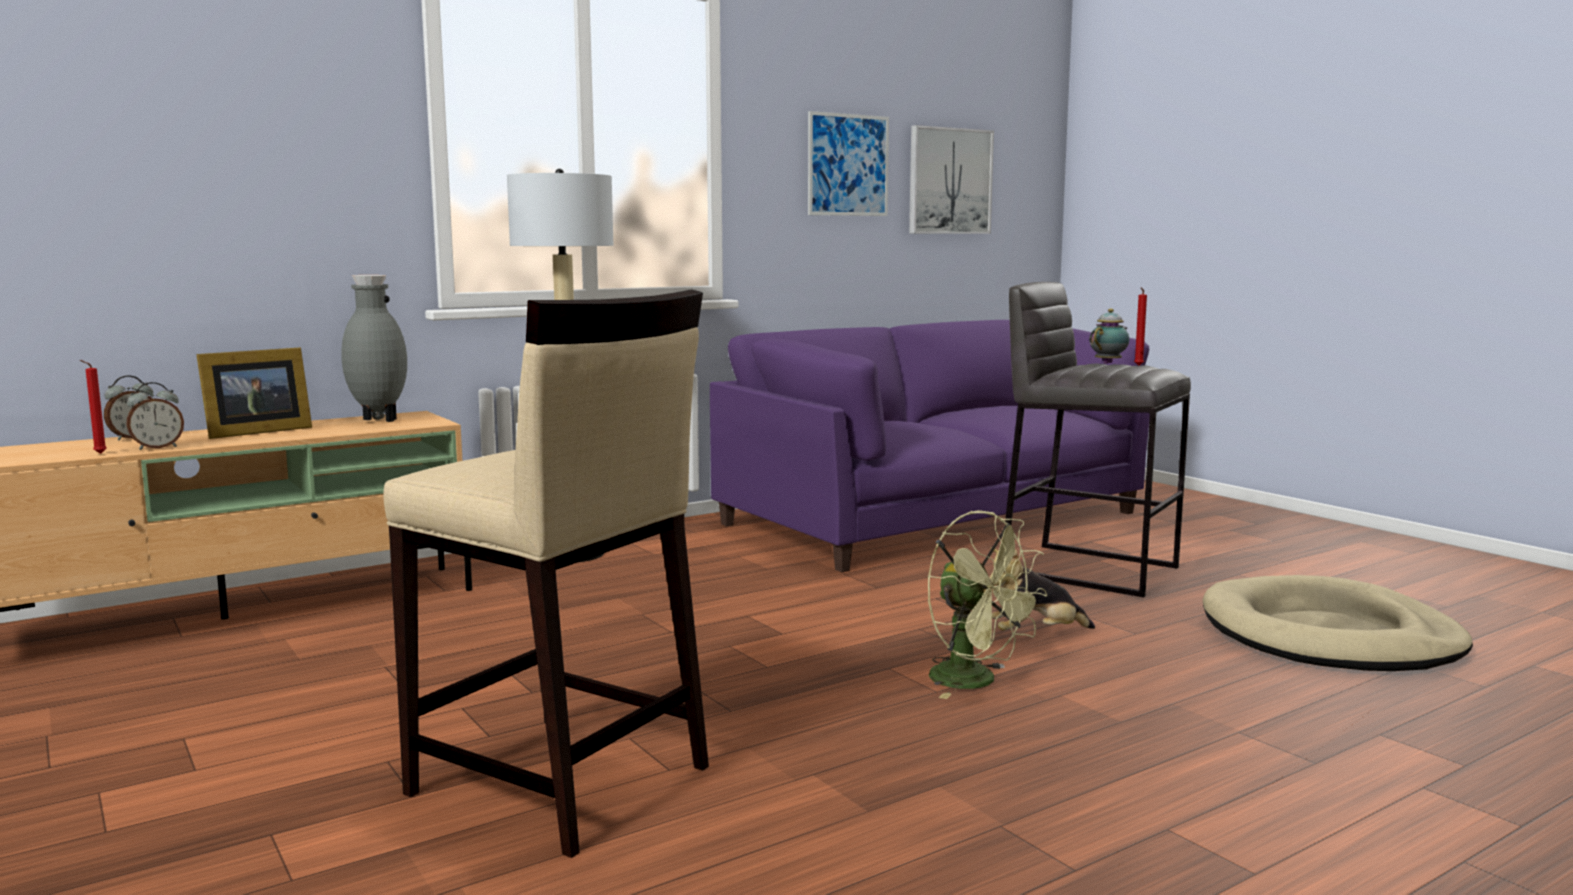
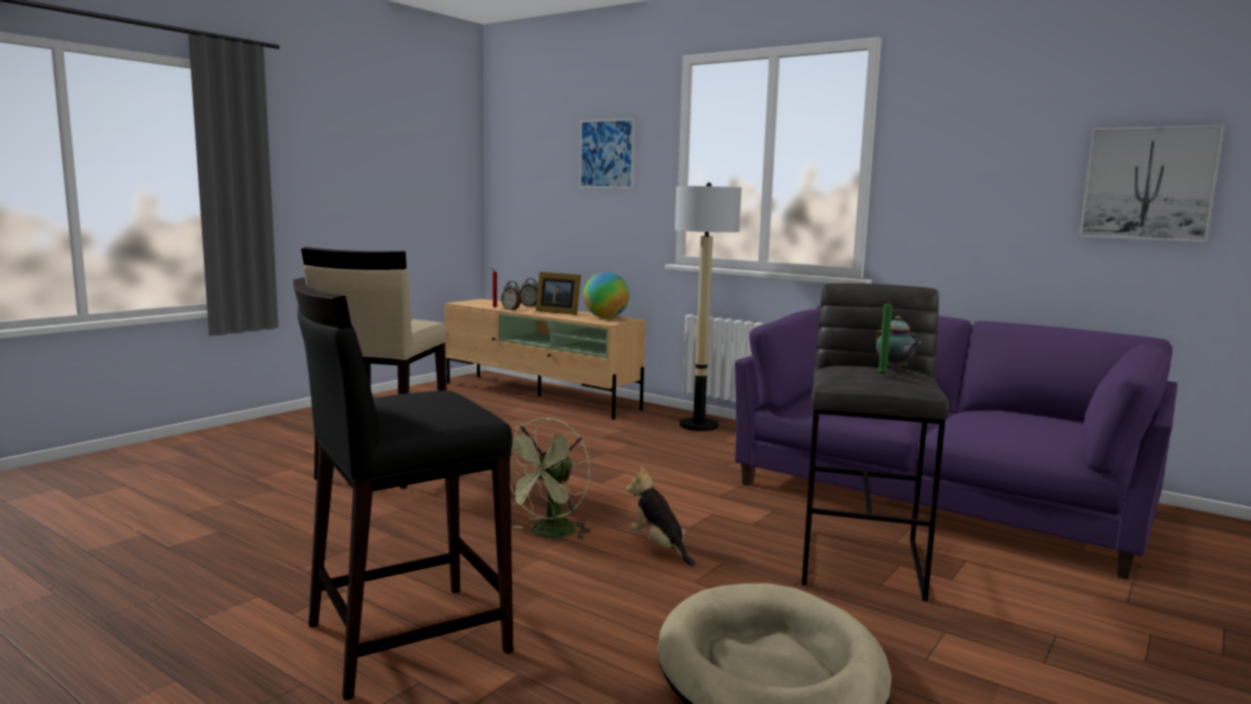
camera: 70 degrees right, 0 degrees up
(377, 420) = (605, 318): grey vase -> globe
(848, 165) = (1004, 171): picture -> picture (606, 154)
(1109, 363) = (894, 370): teapot -> teapot turned 45 degrees clockwise
(1138, 366) = (880, 374): red candle -> green candle
(1312, 790) = (405, 637): none -> black stool

